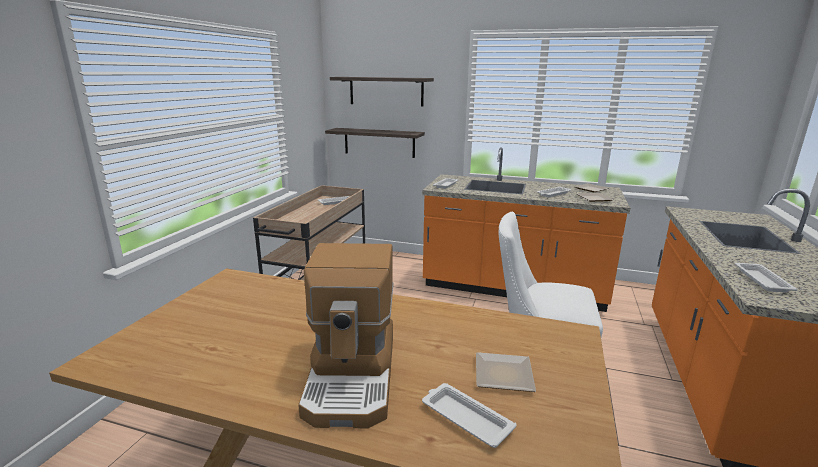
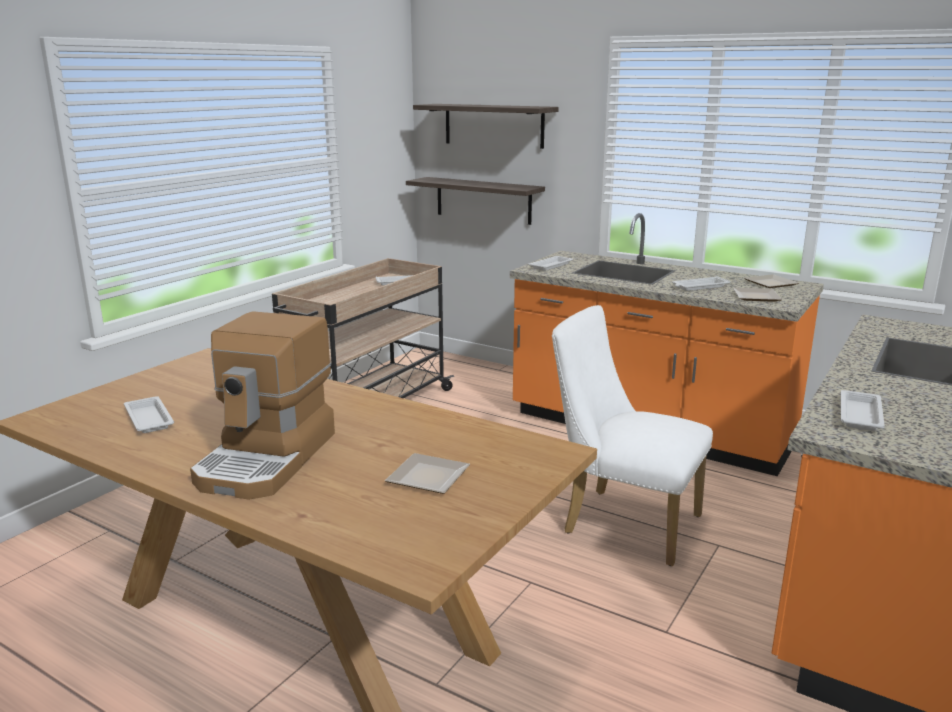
camera: 15 degrees right, 0 degrees up
(465, 418) = (351, 505): white tray -> white tray (149, 419)

